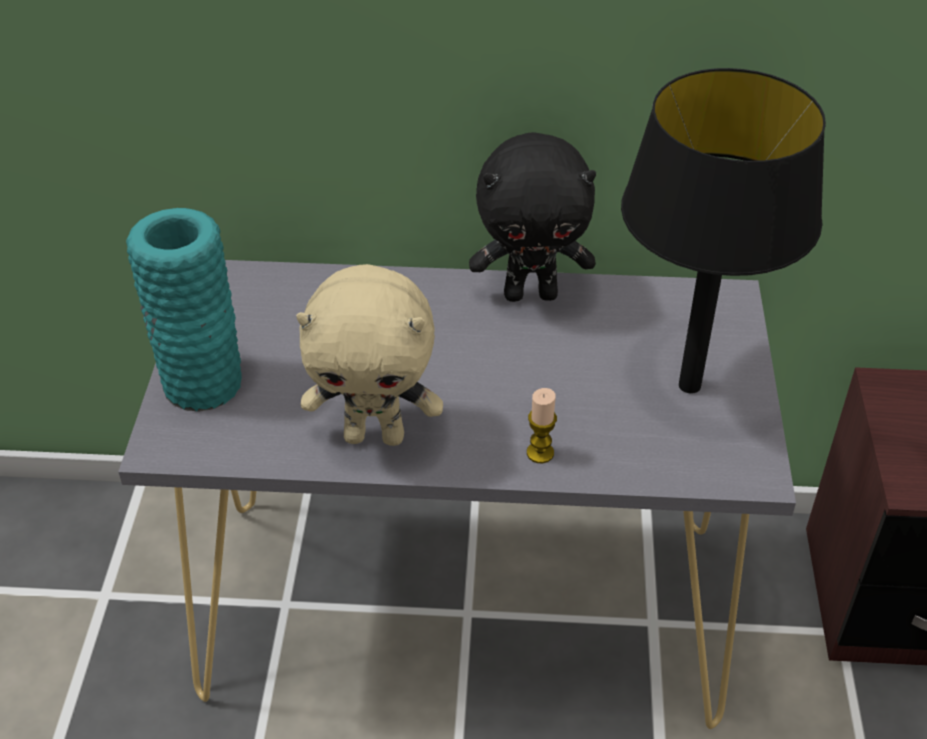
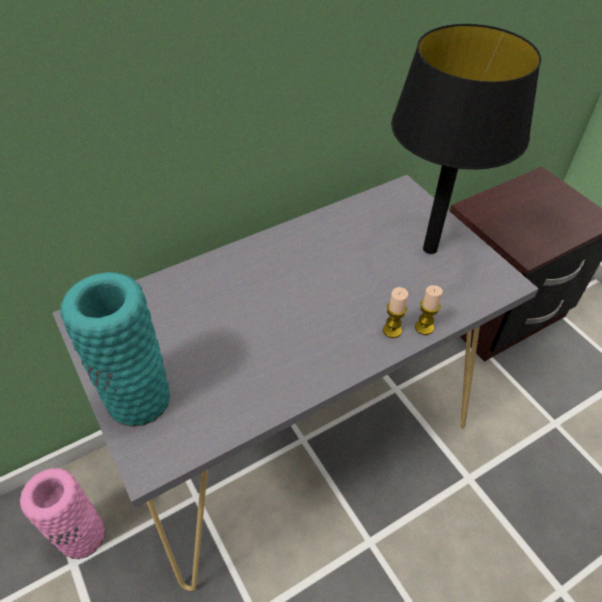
camera: 35 degrees left, 5 degrees up
(133, 570) = (81, 536): none -> pink vase
(375, 435) = (288, 372): beige plush toy -> none
(531, 294) = (298, 235): black plush toy -> none
(584, 469) = (424, 327): none -> candle

